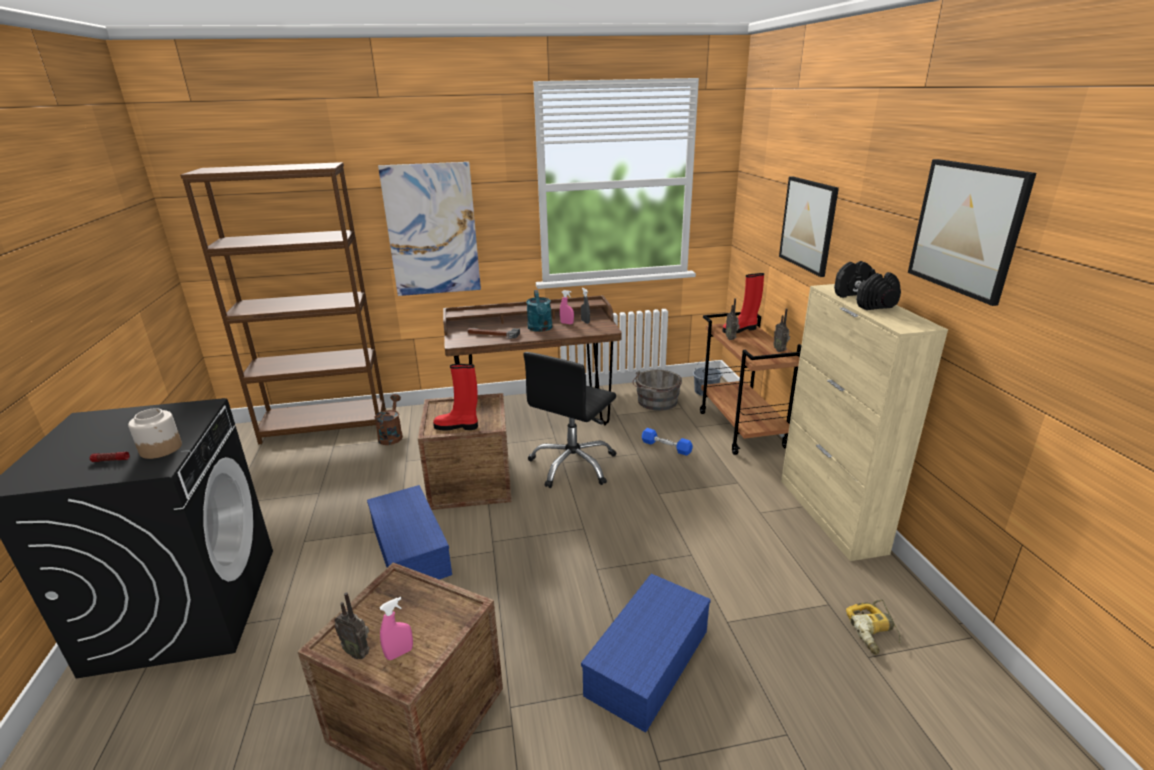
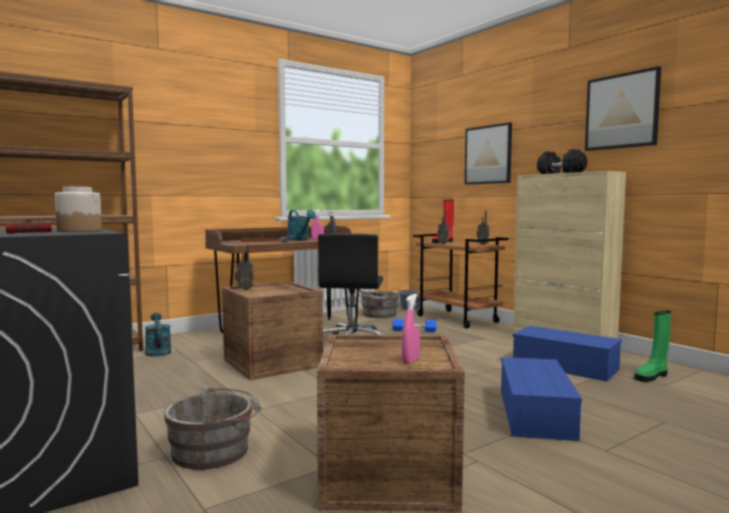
camera: 25 degrees left, 20 degrees down
(318, 623) = (215, 451): none -> grey bucket
(358, 652) = (373, 365): radio -> radio (244, 289)
(391, 435) = (157, 351): brown watering can -> turquoise watering can
(412, 550) = (263, 400): blue storage box -> blue storage box (566, 366)
(432, 230) = (193, 164): picture -> none
(457, 426) = (274, 294): red boot -> none
(874, 631) = (652, 376): power drill -> green boot

